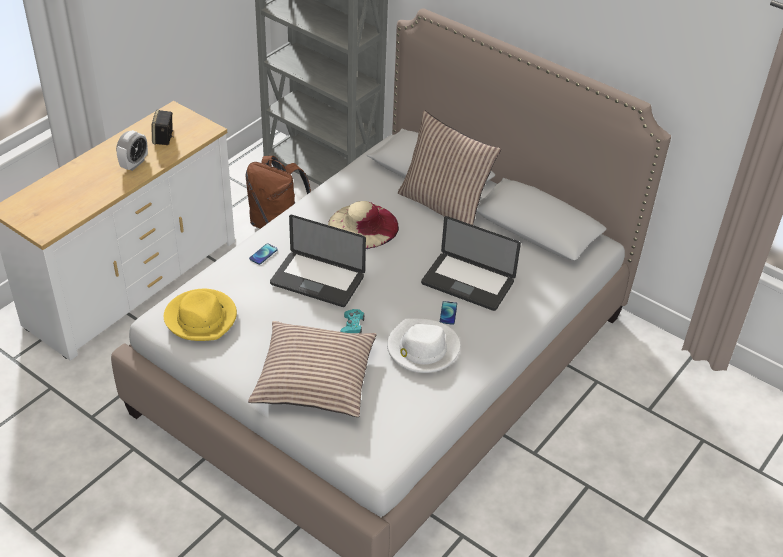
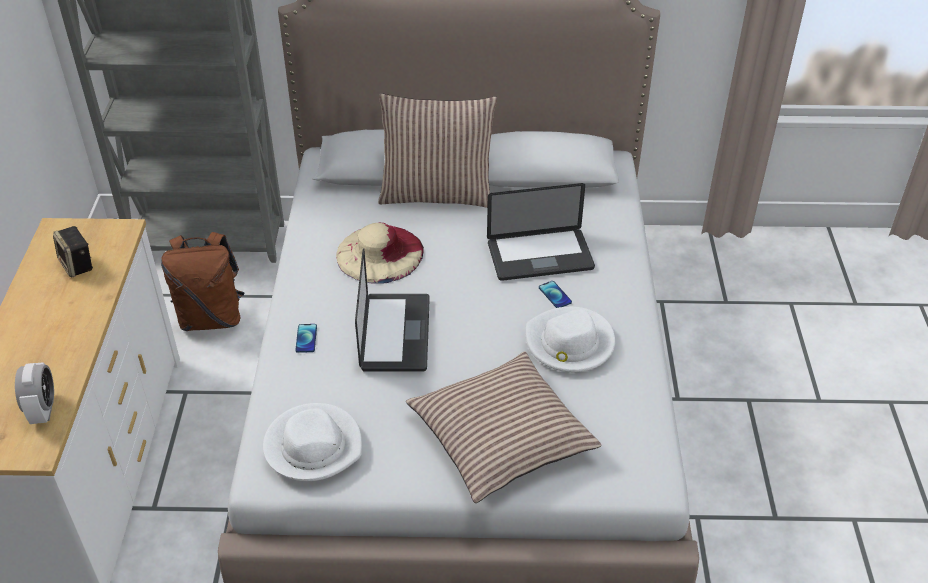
camera: 35 degrees left, 0 degrees up
(134, 164) = (71, 311): alarm clock -> alarm clock (43, 410)
(201, 318) = (313, 445): yellow hat -> white hat
(317, 280) = (395, 334): laptop -> laptop turned 75 degrees counterclockwise
(352, 326) = (479, 360): turquoise game controller -> none

